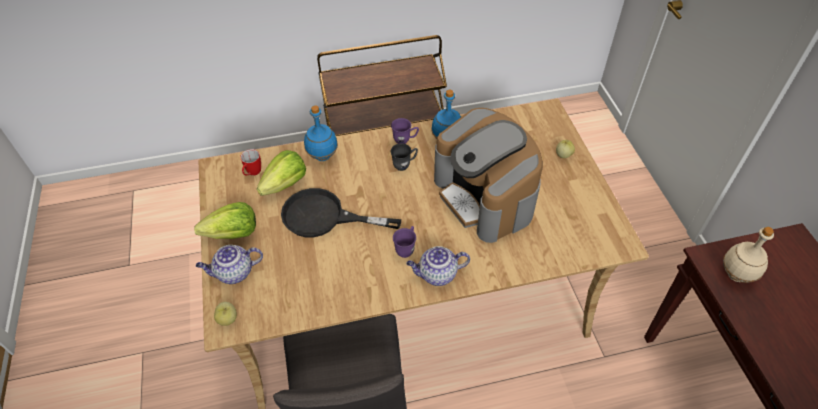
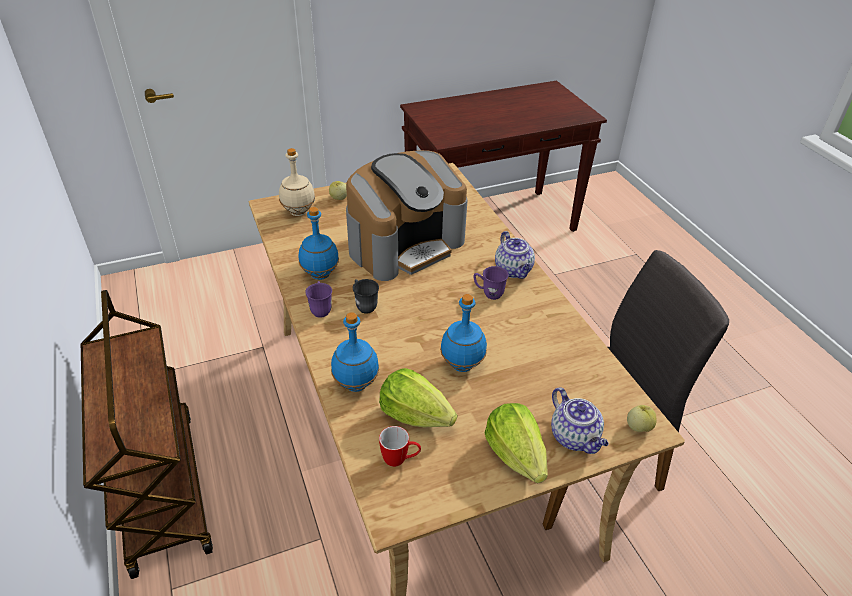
camera: 100 degrees left, 10 degrees down
(324, 217) = (462, 365): black frying pan -> blue bottle
(735, 275) = (458, 132): beige bottle -> beige bottle (299, 212)

